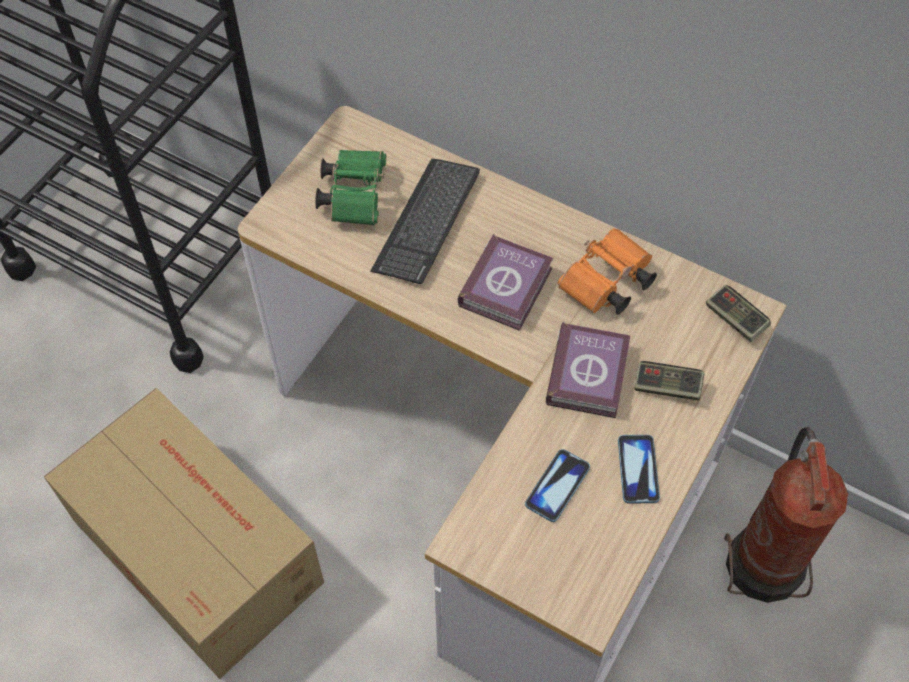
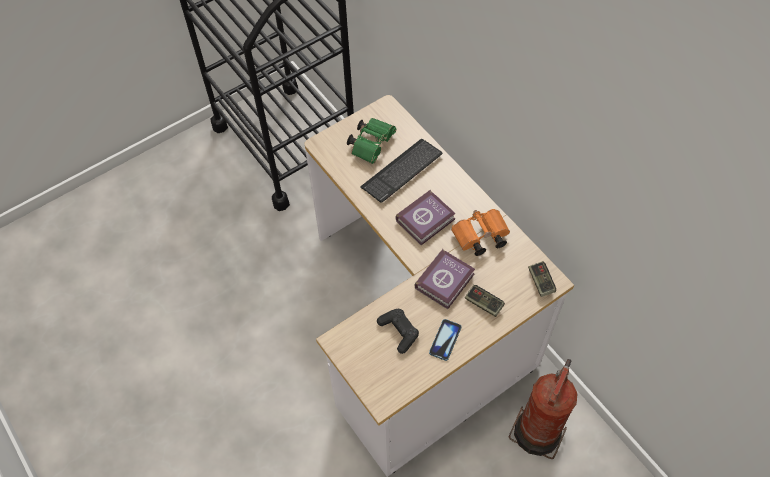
camera: 25 degrees right, 0 degrees up
(196, 547) = (241, 302): cardboard box -> none
(557, 486) = (399, 332): phone -> black game controller

